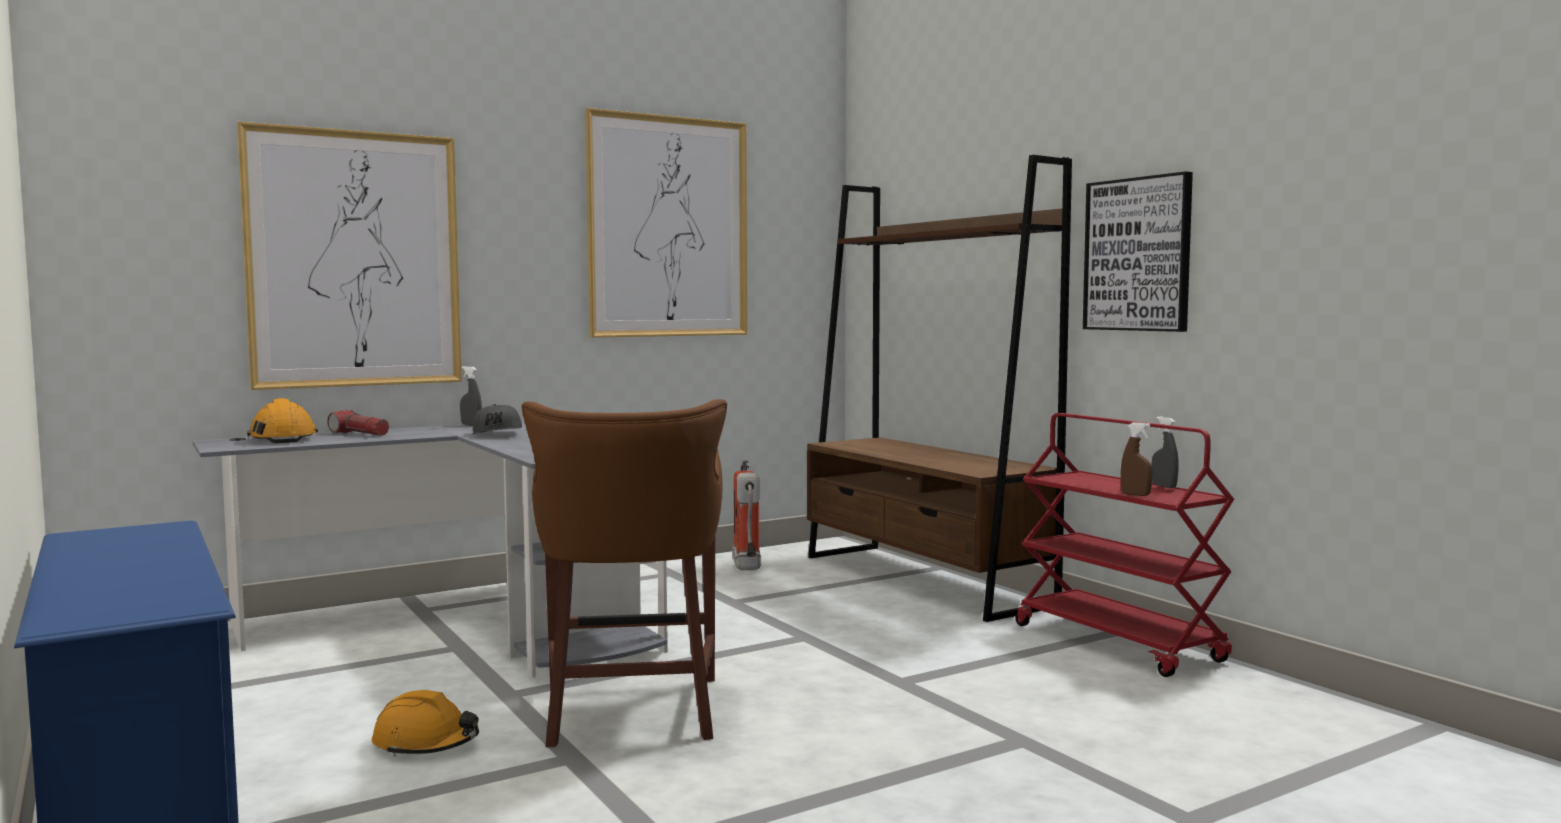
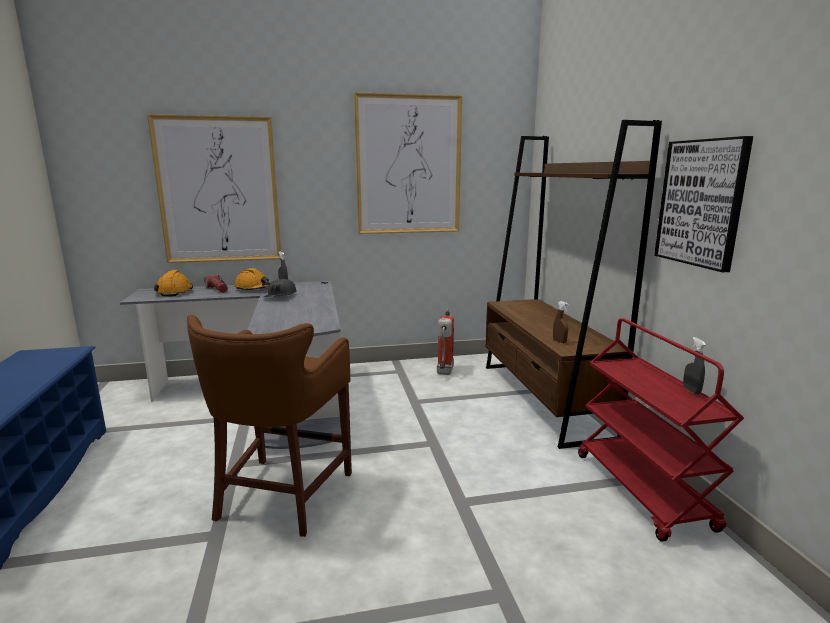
camera: 20 degrees right, 10 degrees up
(426, 744) = (158, 501): orange hard hat -> orange hard hat (253, 289)
(1135, 494) = (658, 400): brown spray bottle -> brown spray bottle (559, 341)

